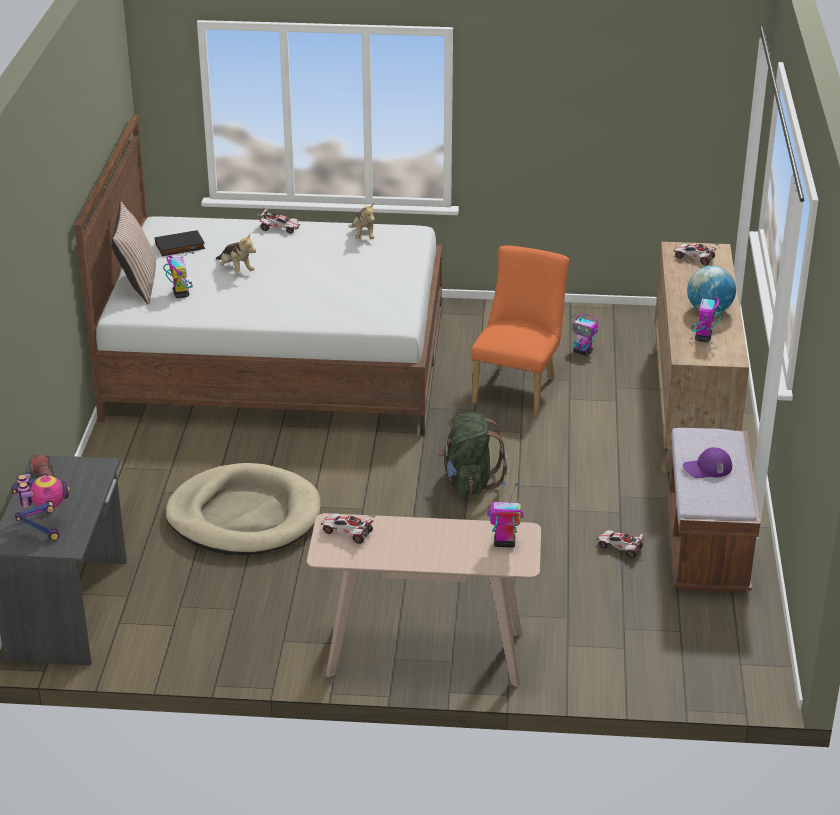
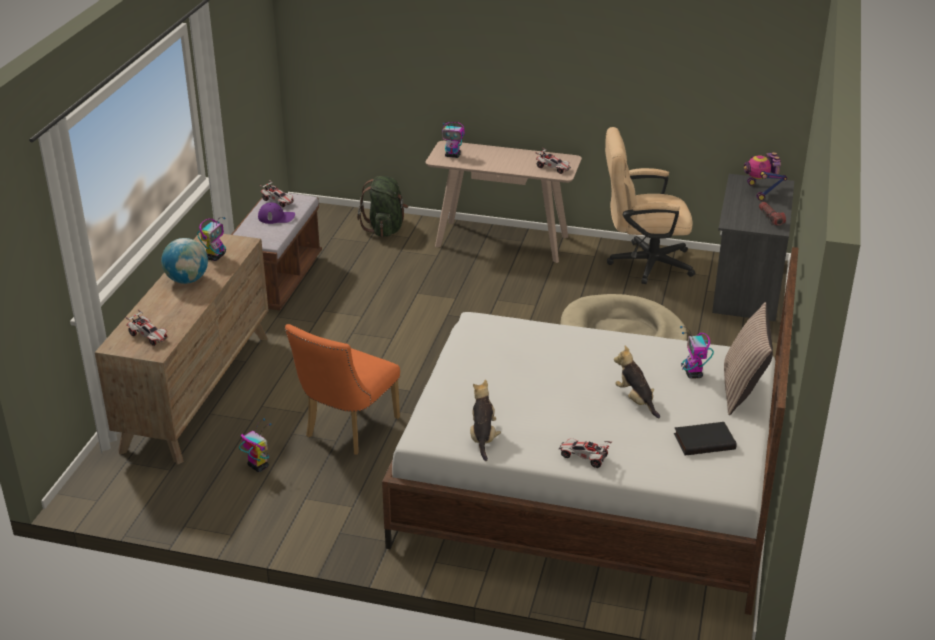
camera: 170 degrees left, 0 degrees up
(212, 634) = (642, 263): none -> beige office chair
(469, 482) = (431, 345): green backpack -> green backpack (385, 228)
(620, 548) = (339, 286): toy car -> toy car (278, 201)

